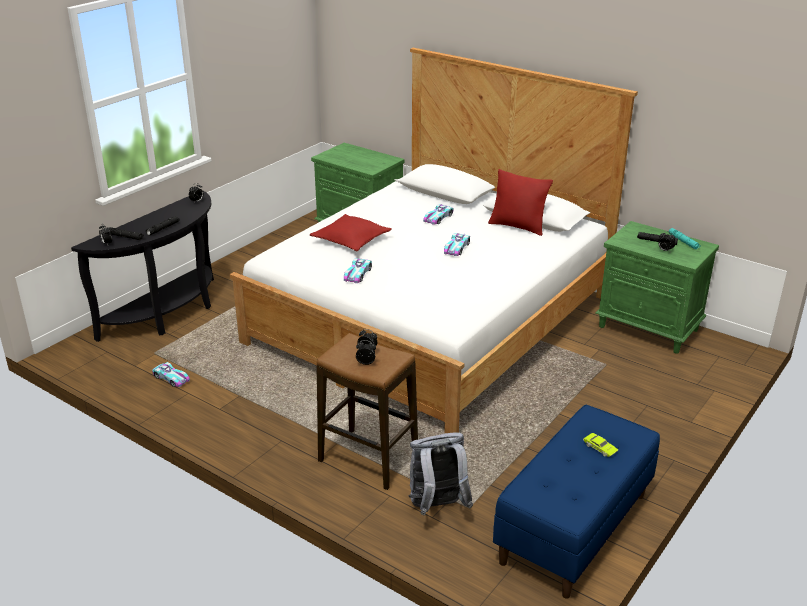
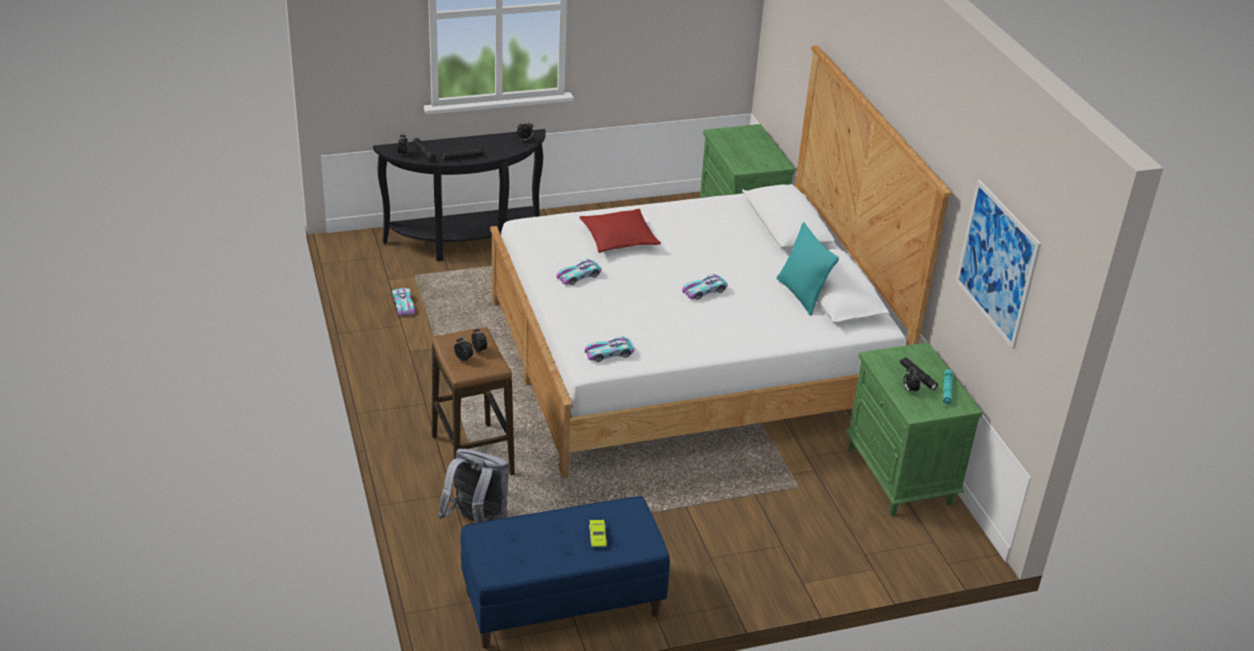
camera: 35 degrees right, 5 degrees up
(438, 218) = (735, 251): toy car -> toy car (609, 353)
(517, 226) = (801, 295): red pillow -> turquoise pillow
(708, 124) = (997, 263): none -> picture

